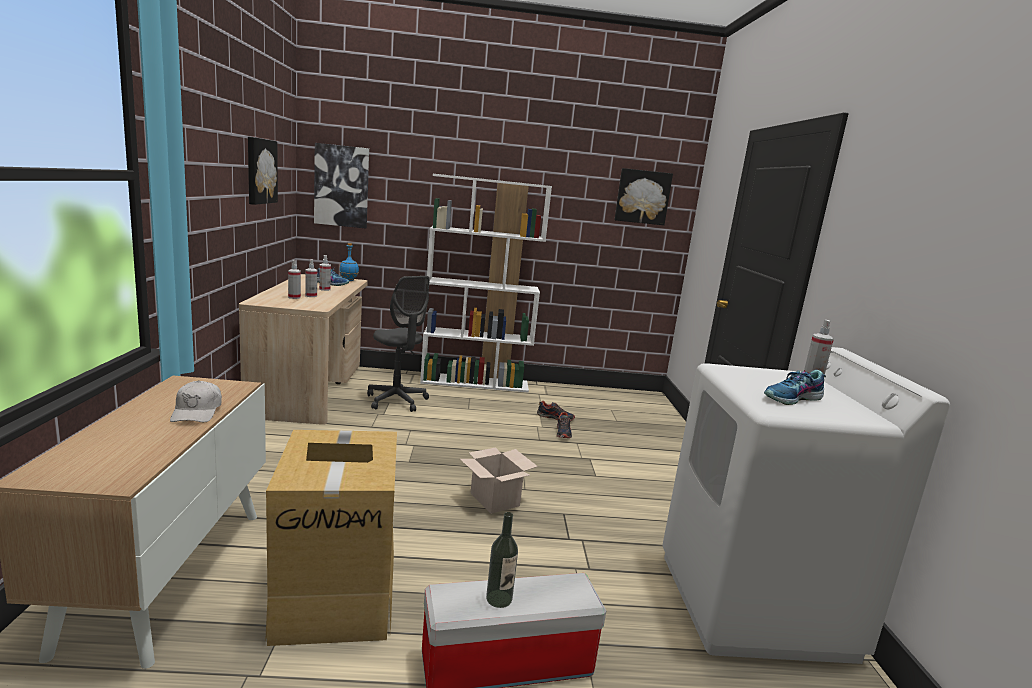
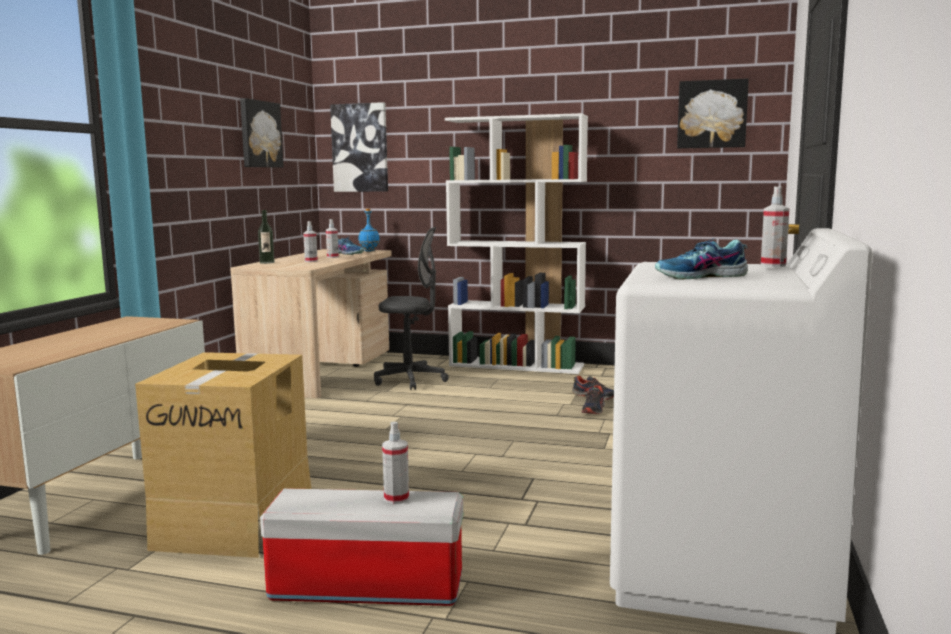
camera: 20 degrees right, 5 degrees down
(197, 412) = (120, 334): white cap -> none
(294, 297) = (291, 262): spray bottle -> spray bottle (396, 499)
(397, 401) = (410, 380): grey office chair -> grey office chair turned 60 degrees counterclockwise
(496, 500) = (460, 463): cardboard box -> none
(499, 599) = (344, 502): bottle -> bottle (267, 262)

